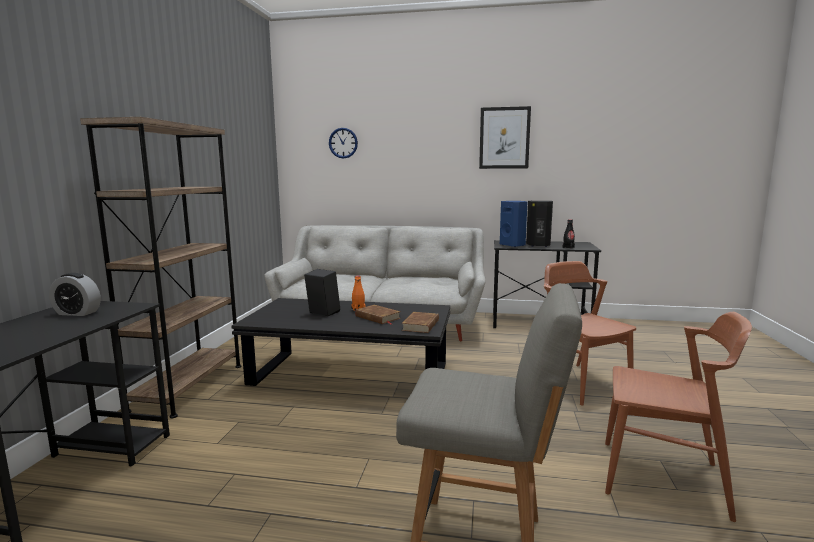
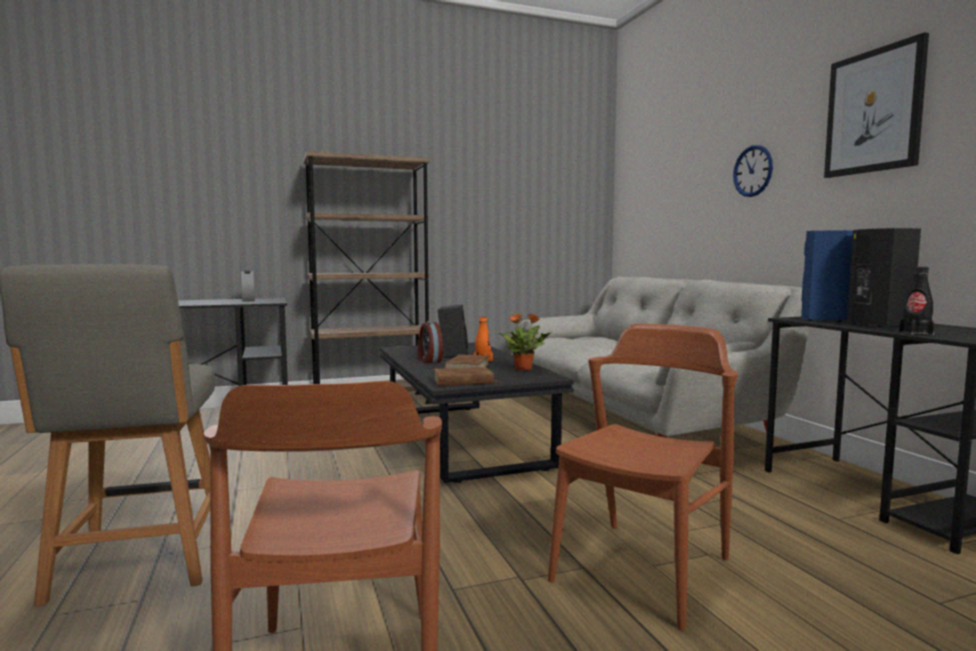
camera: 60 degrees right, 5 degrees down
(330, 321) = (428, 360): none -> alarm clock
(343, 143) = (666, 164): wall clock -> wall clock (753, 171)
(404, 307) = (524, 369): none -> potted plant

